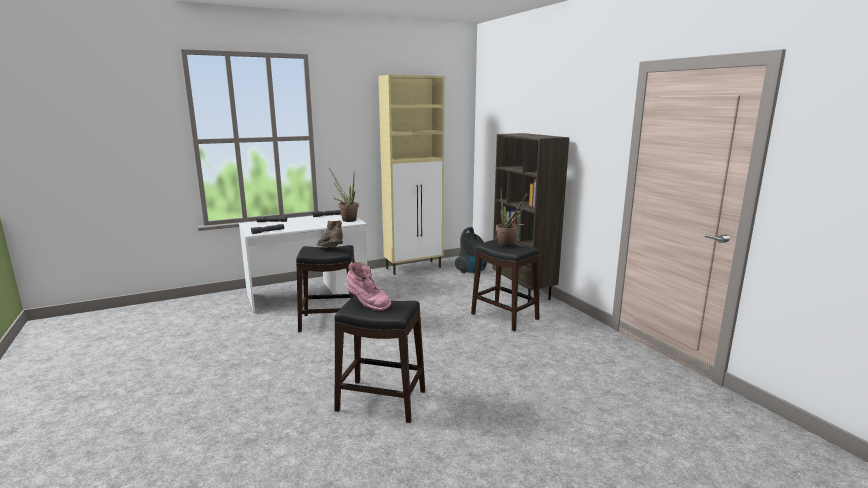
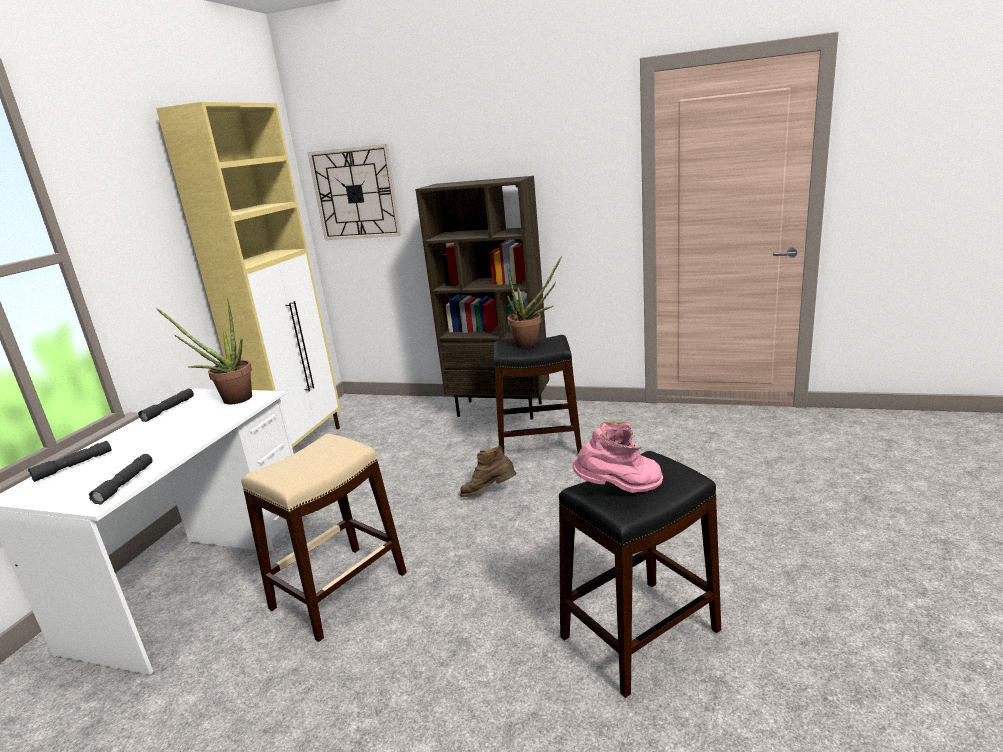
camera: 45 degrees left, 5 degrees up
(330, 322) = (340, 590): black stool -> beige stool
(331, 250) = (323, 456): brown boot -> brown boot (489, 493)
(472, 271) = (391, 413): vacuum cleaner -> none
(493, 132) = (355, 193): none -> wall clock

